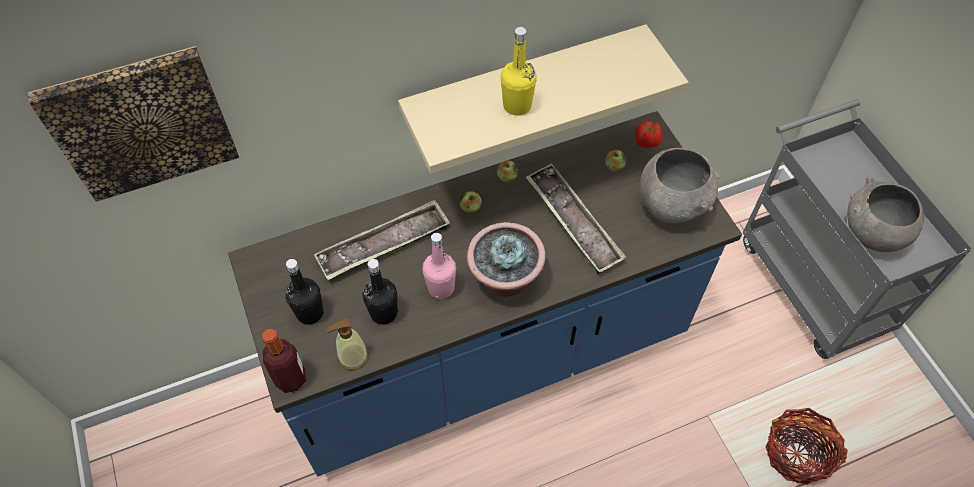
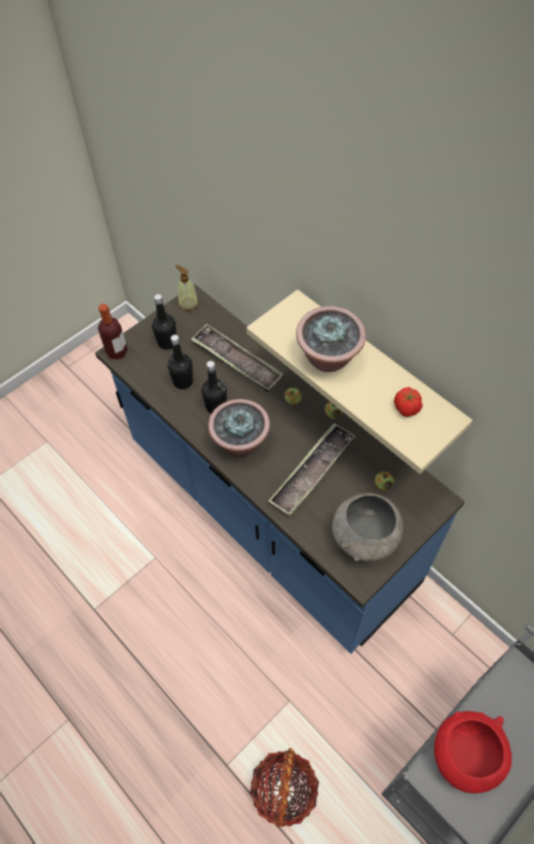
camera: 70 degrees right, 0 degrees up
(141, 123) = (176, 162): picture -> none
(352, 356) = (144, 377): soap dispenser -> soap dispenser (188, 303)
(441, 288) = (216, 407): pink bottle -> black bottle
(517, 105) = (329, 359): yellow bottle -> potted plant
(647, 142) = (423, 502): tomato -> tomato (406, 409)
(872, 234) = (464, 756): grey bowl -> red bowl

